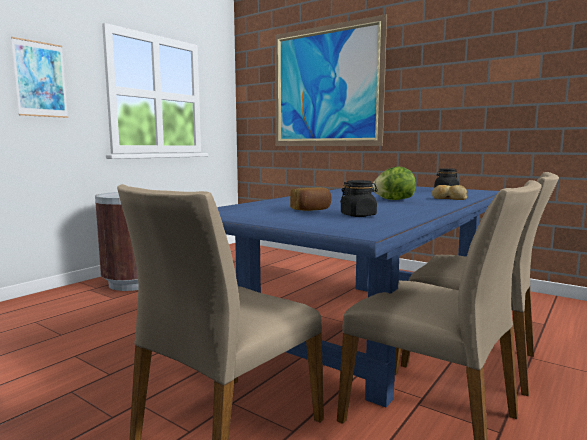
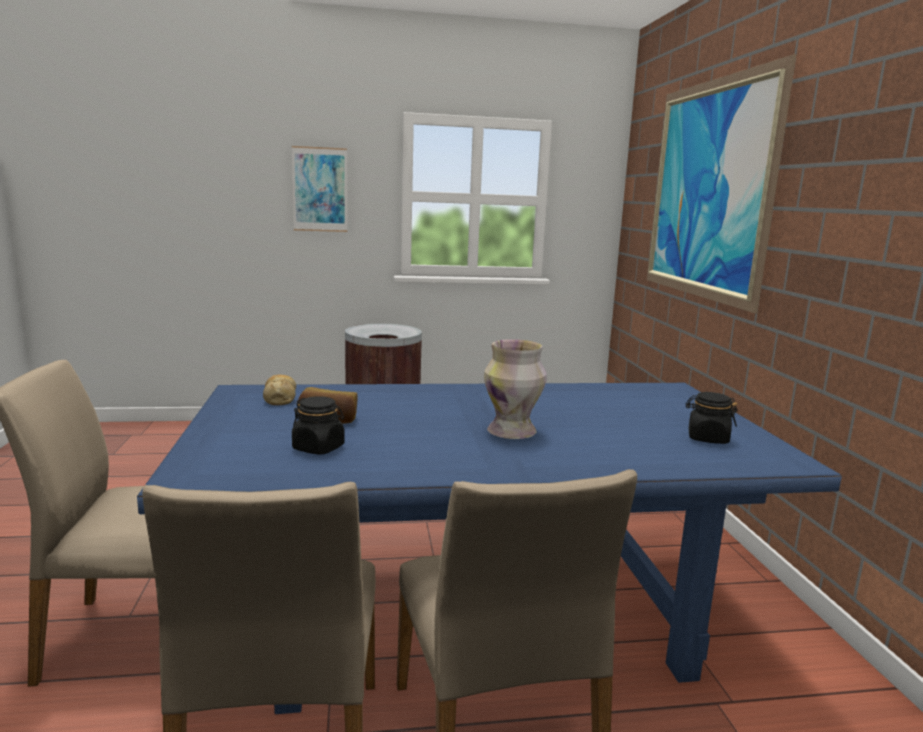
camera: 45 degrees right, 5 degrees up
(393, 199) = (511, 432): lettuce -> vase
(448, 198) = (605, 457): bread -> bread (280, 398)

